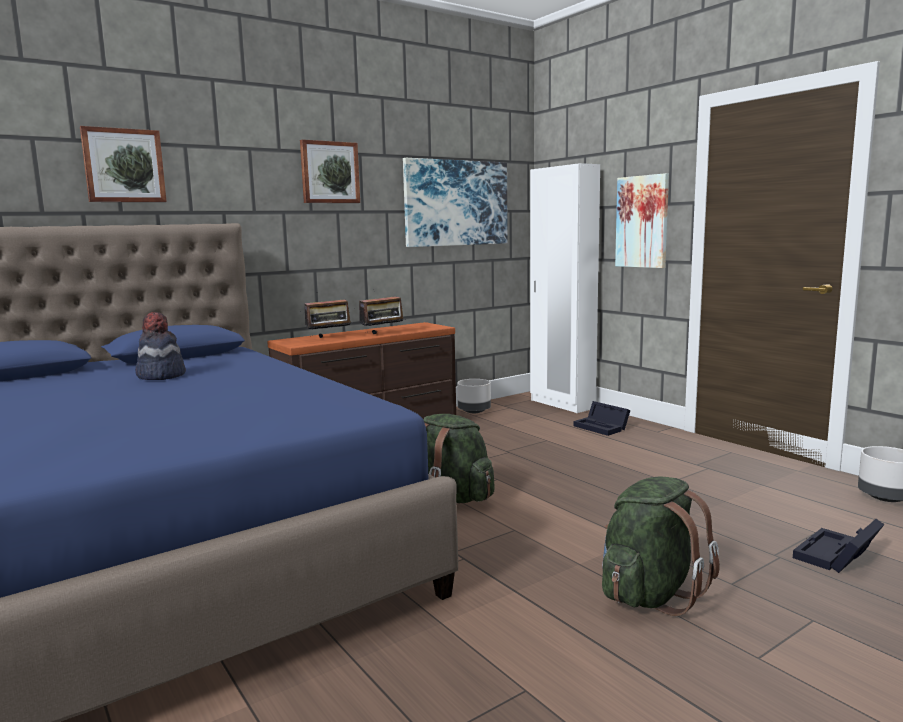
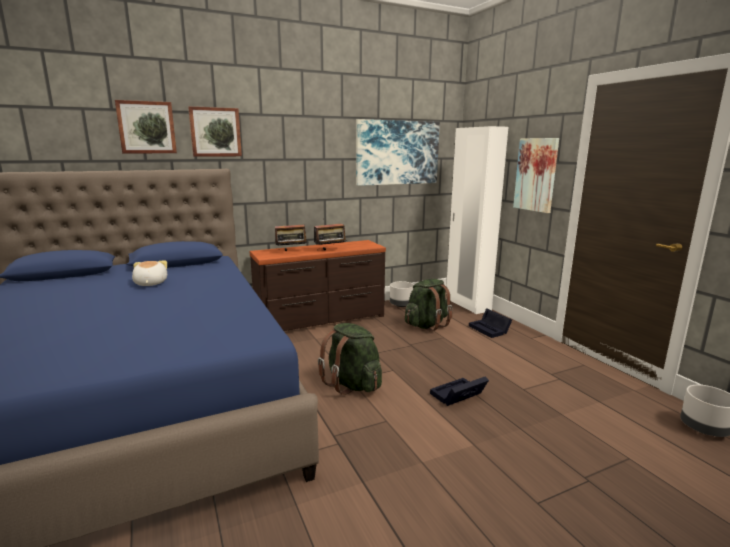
camera: 10 degrees right, 5 degrees up
(161, 376) = (150, 283): hat -> plush toy
(329, 172) = (299, 130): picture -> picture (215, 132)
(650, 594) = (466, 503): green backpack -> green backpack (427, 325)
(836, 556) = (639, 488): black storage box -> black storage box (457, 396)

